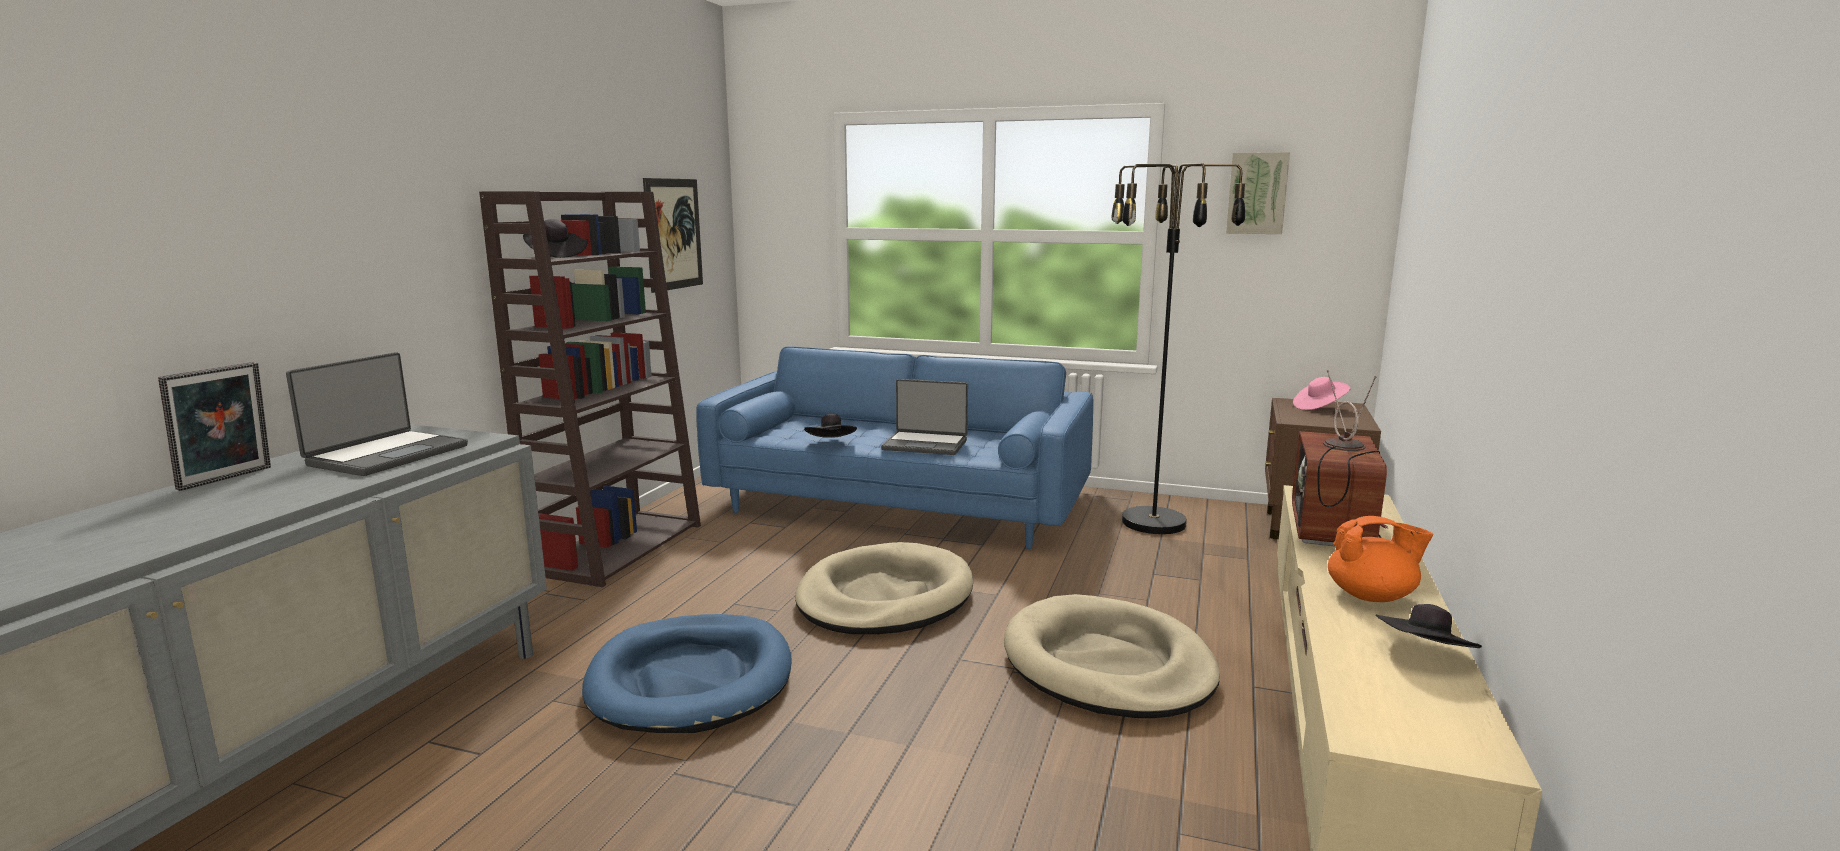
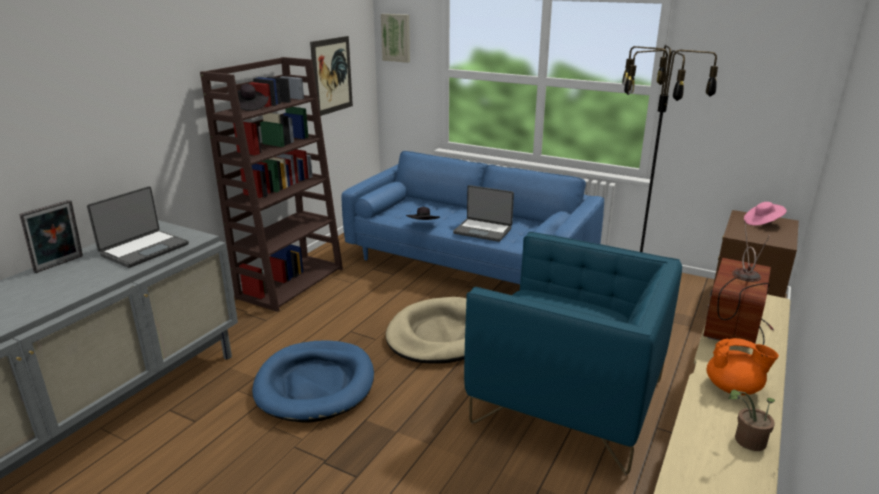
camera: 10 degrees right, 10 degrees up
(1107, 665) = (567, 401): beige dog bed -> blue armchair
(1257, 193) = (736, 64): picture -> picture (396, 37)
(1424, 656) = (746, 441): black hat -> potted plant

